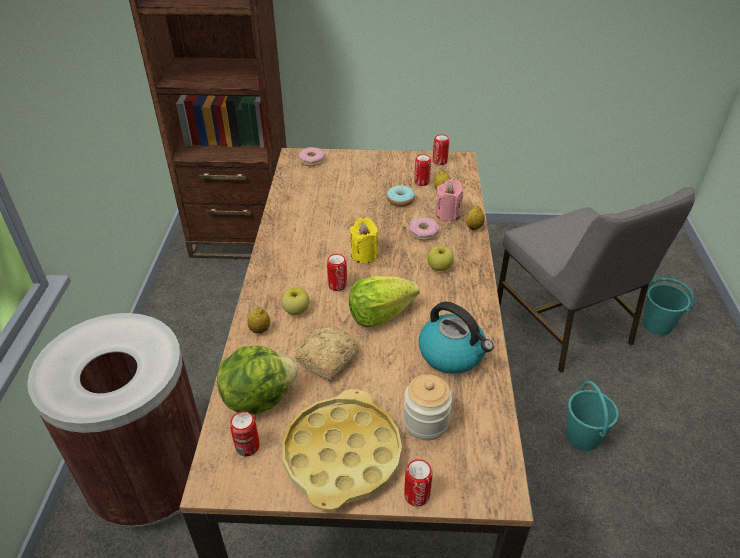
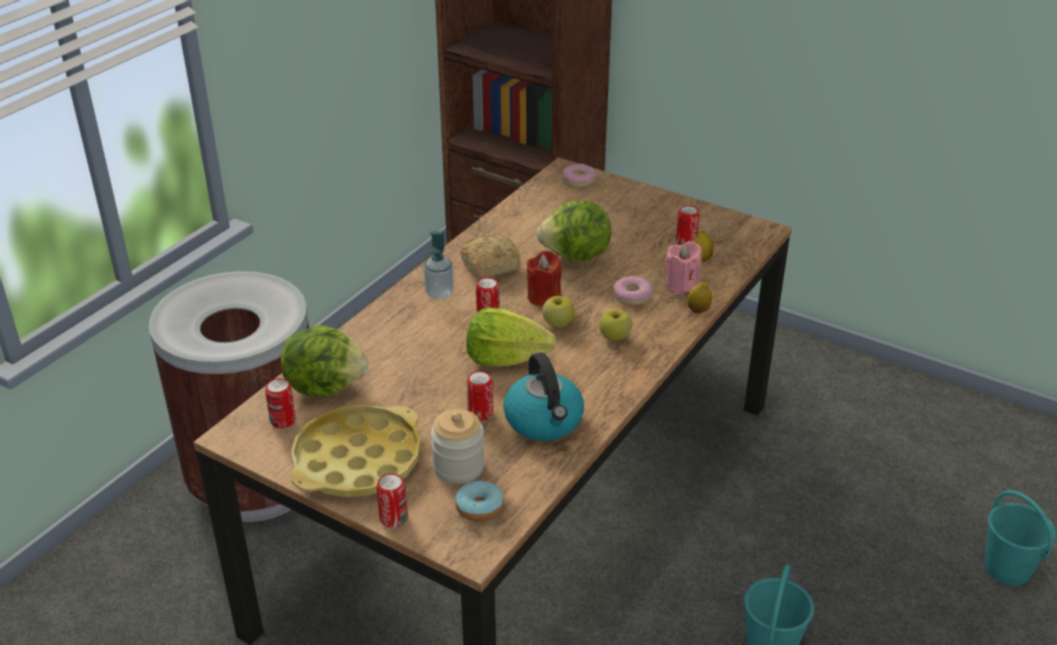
camera: 30 degrees right, 5 degrees down
(260, 330) = (376, 330): lemon -> none
(284, 280) = (439, 293): none -> soap dispenser
(296, 310) = (425, 325): apple -> apple (558, 323)
(326, 360) = (414, 378): bread -> bread (488, 266)
(359, 216) = (576, 256): none -> lettuce
(364, 255) = (544, 297): yellow candle -> red candle
(400, 200) = (640, 254): donut -> donut (479, 507)
(439, 161) = (733, 225): can -> can (480, 413)
(565, 324) = (865, 515): grey chair -> none

